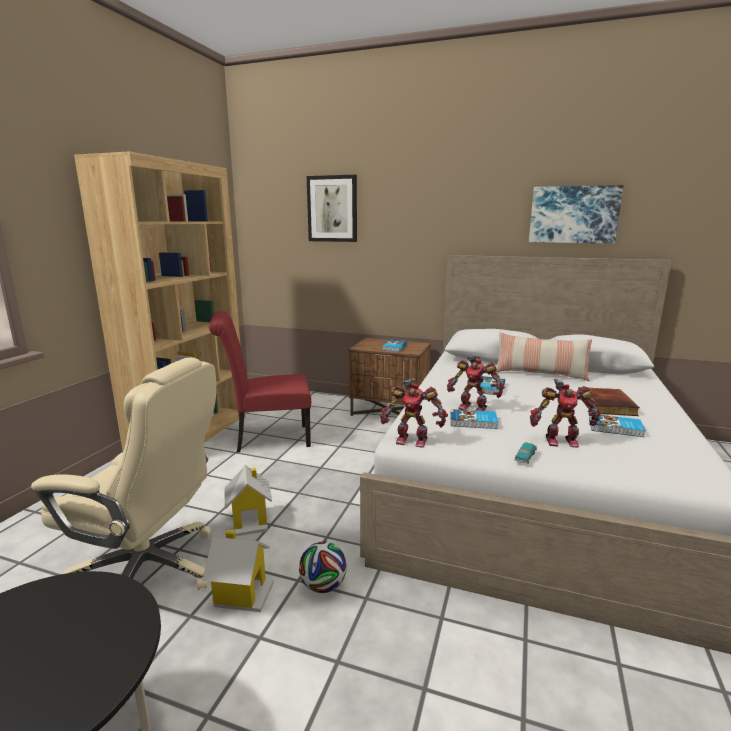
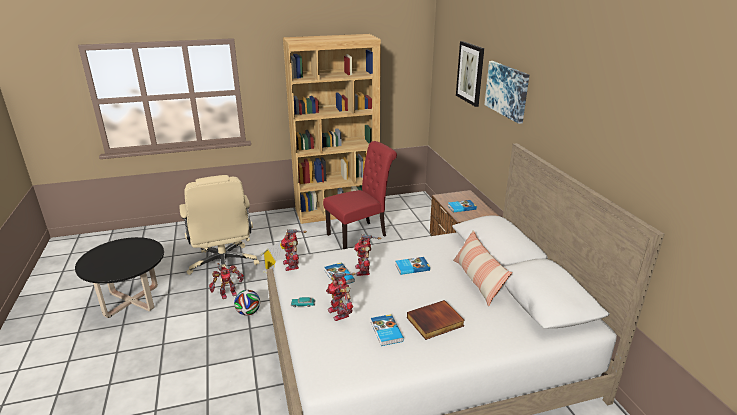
camera: 55 degrees right, 10 degrees up
(242, 593) = (228, 293): toy house -> toy robot
(267, 439) = (360, 234): red chair -> red chair turned 105 degrees clockwise
(573, 214) = (603, 143): picture -> picture (507, 90)

